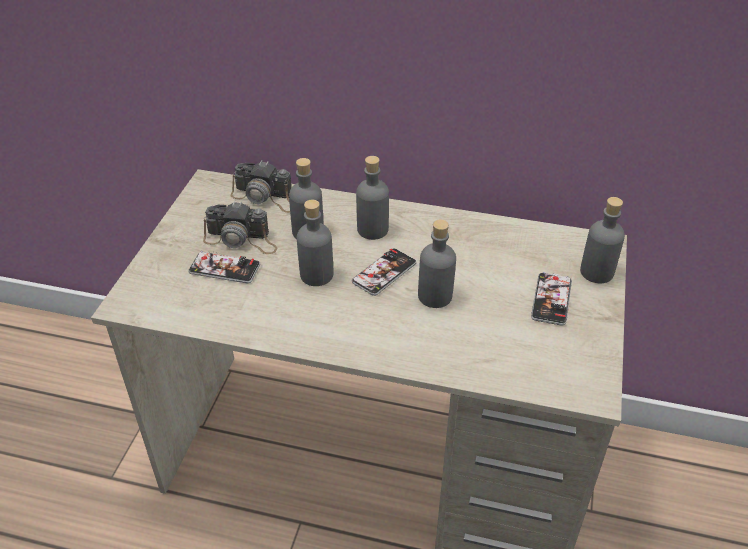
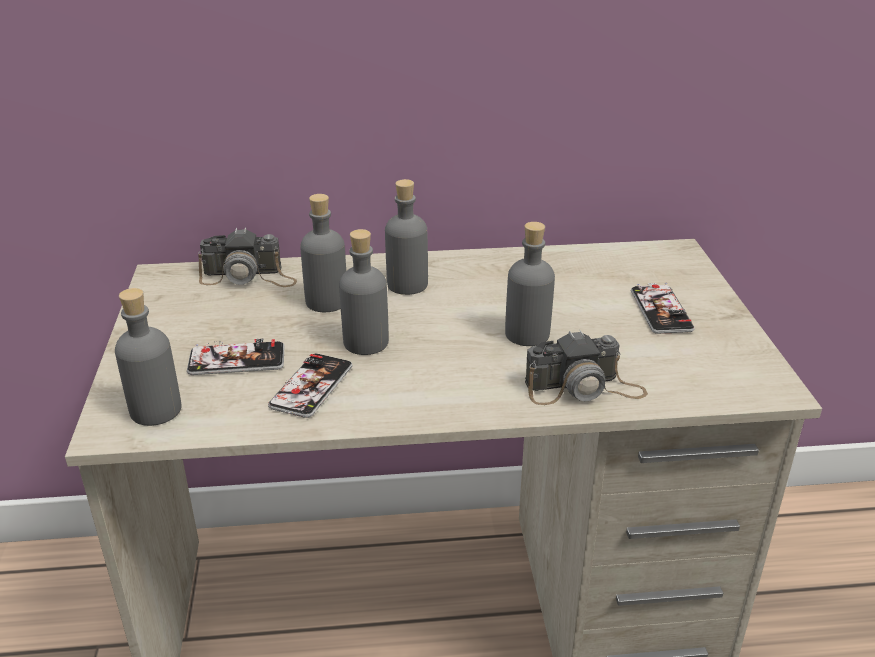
camera: 20 degrees left, 10 degrees down
(241, 239) = (242, 325): camera -> camera (584, 388)
(384, 272) = (450, 323): phone -> phone (311, 386)
(596, 272) = (690, 276): grey bottle -> grey bottle (155, 410)

